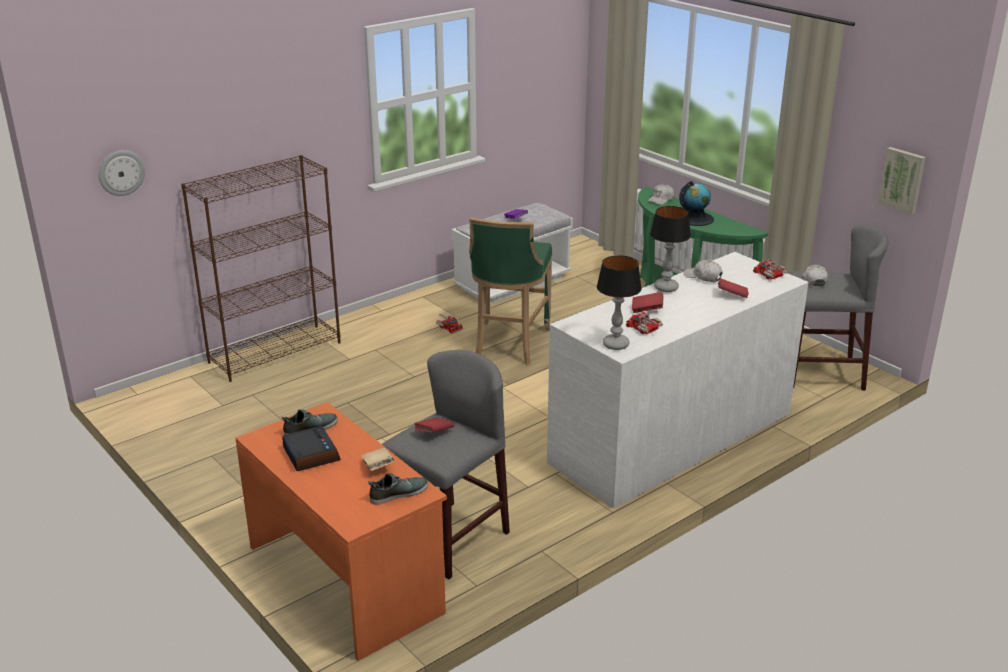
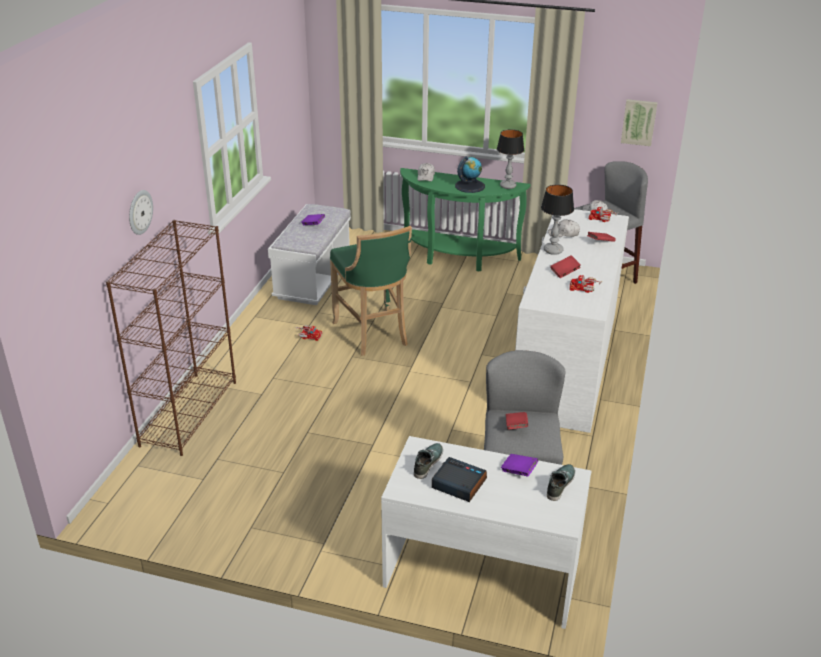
camera: 35 degrees left, 5 degrees up
(121, 172) = (63, 289): wall clock -> wall clock (139, 212)
(346, 578) = (482, 573): orange desk -> white desk
(378, 467) = (518, 471): beige book -> purple book
(615, 344) = (582, 307): table lamp -> table lamp (507, 186)

